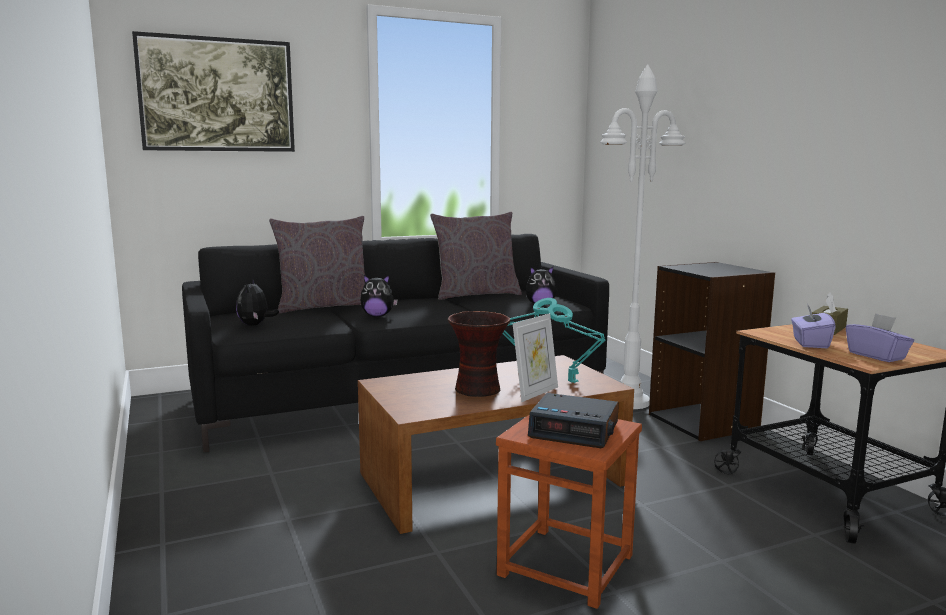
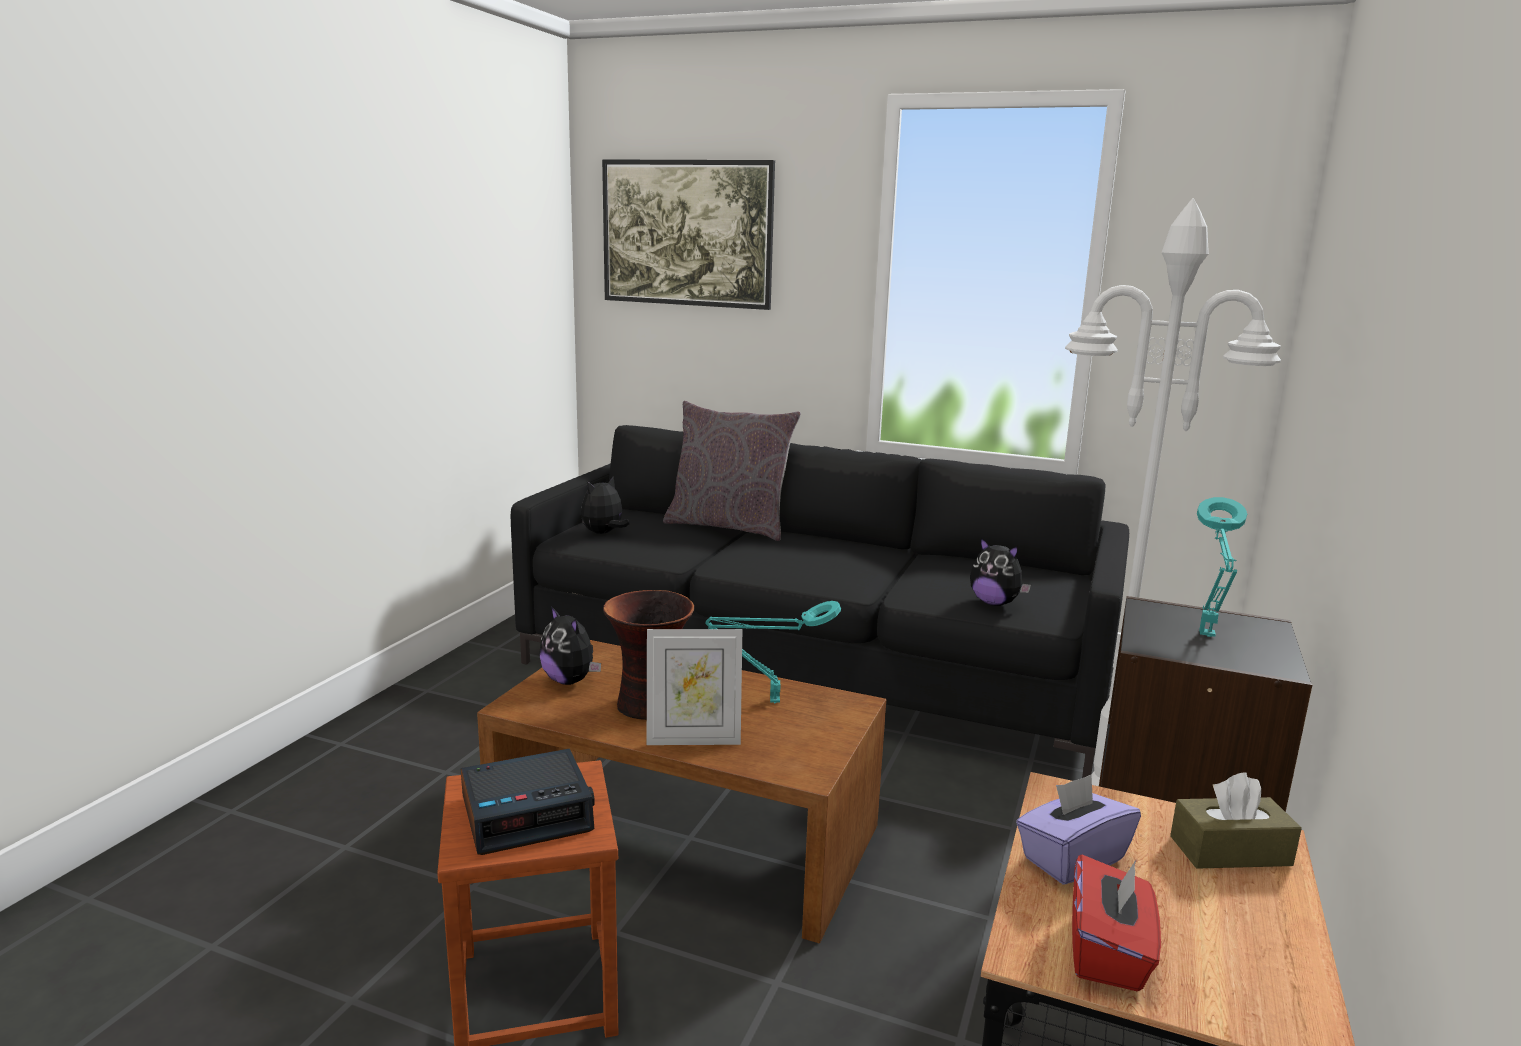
camera: 45 degrees right, 5 degrees up
(377, 316) = (746, 557): plush toy -> plush toy (570, 681)
(476, 294) = (952, 558): grey pillow -> none
(574, 383) = (776, 748): turquoise table lamp -> turquoise table lamp (1207, 637)
(575, 430) = (528, 813): alarm clock -> alarm clock turned 90 degrees counterclockwise
(876, 356) = (1108, 953): purple tissue box -> red tissue box

